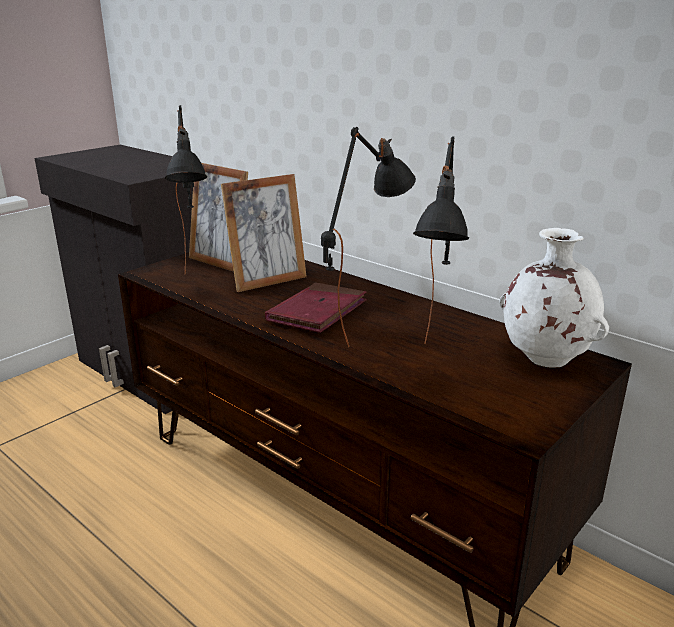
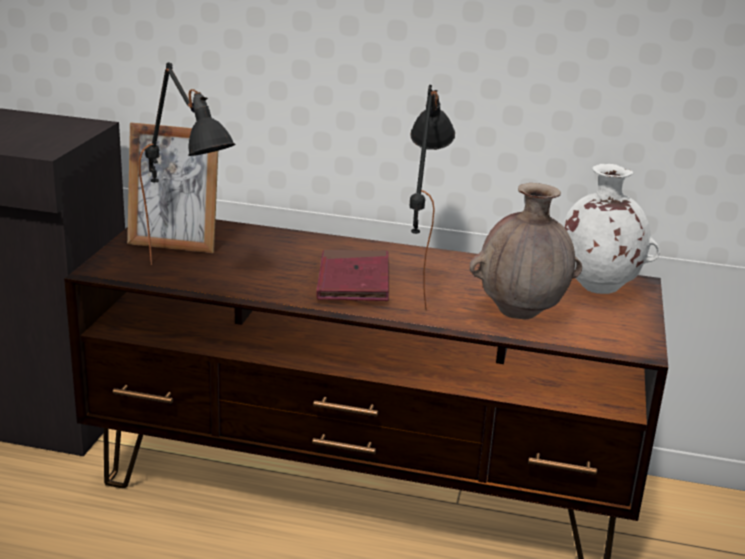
camera: 30 degrees left, 0 degrees up
(268, 281) = (258, 257): picture frame -> none
(436, 367) = (521, 313): black table lamp -> brown vase

